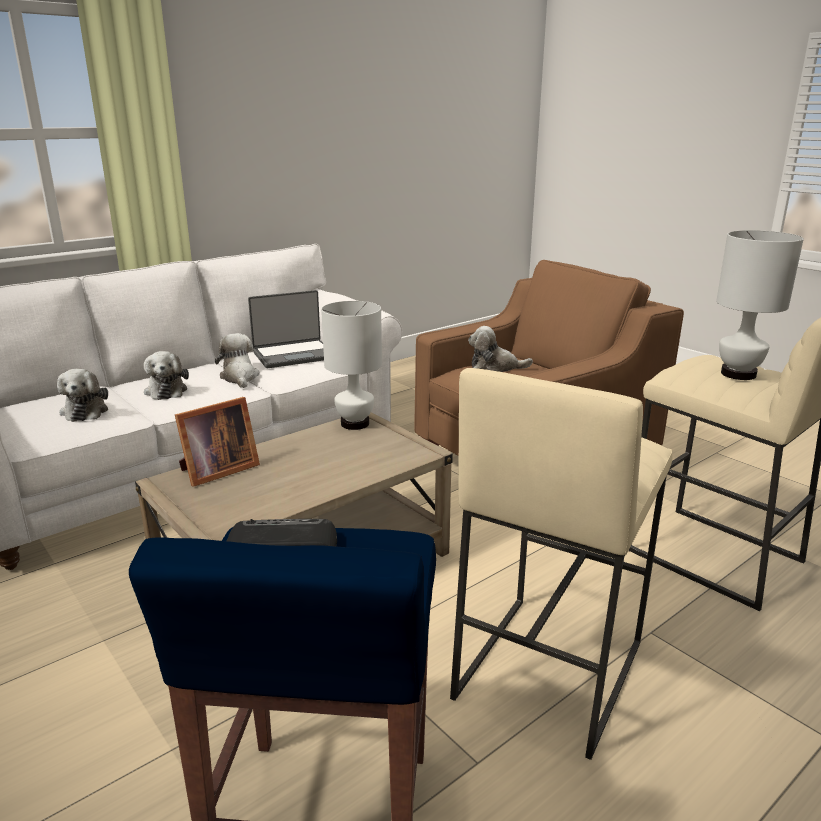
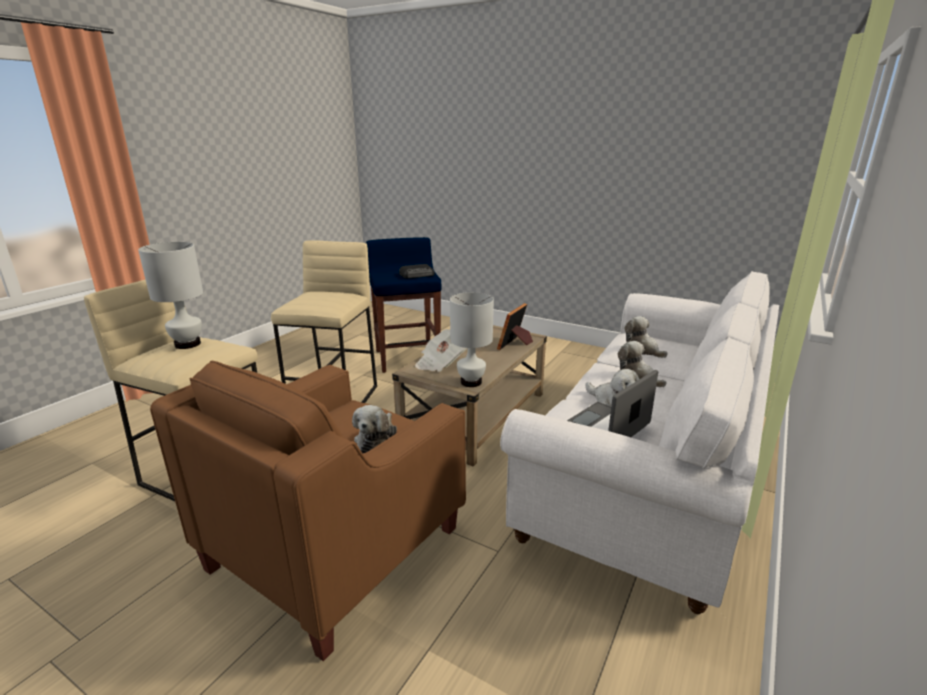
camera: 160 degrees right, 0 degrees up
(370, 456) = (441, 363): none -> newspaper
(495, 367) = (377, 441): plush toy -> plush toy turned 120 degrees clockwise

